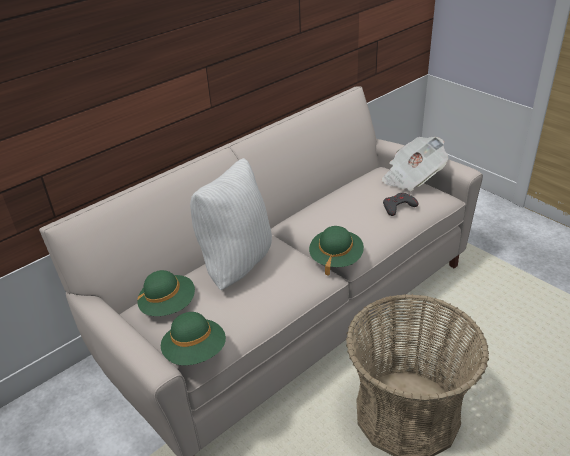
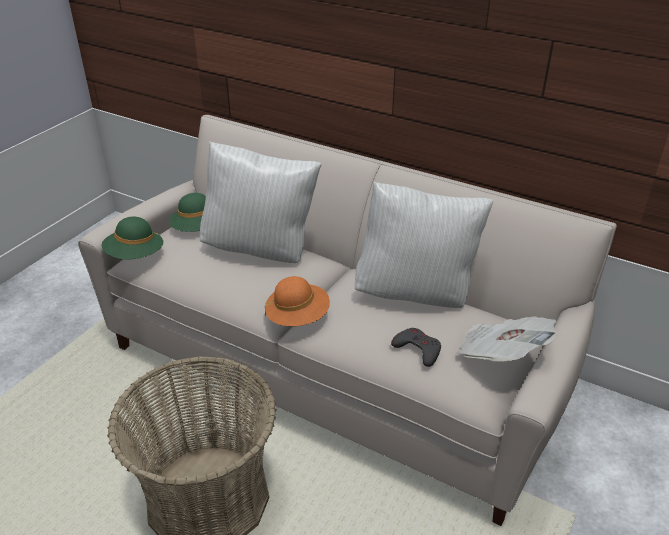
camera: 70 degrees right, 0 degrees up
(334, 197) = (416, 293): none -> white pillow
(336, 258) = (298, 317): green hat -> orange hat

